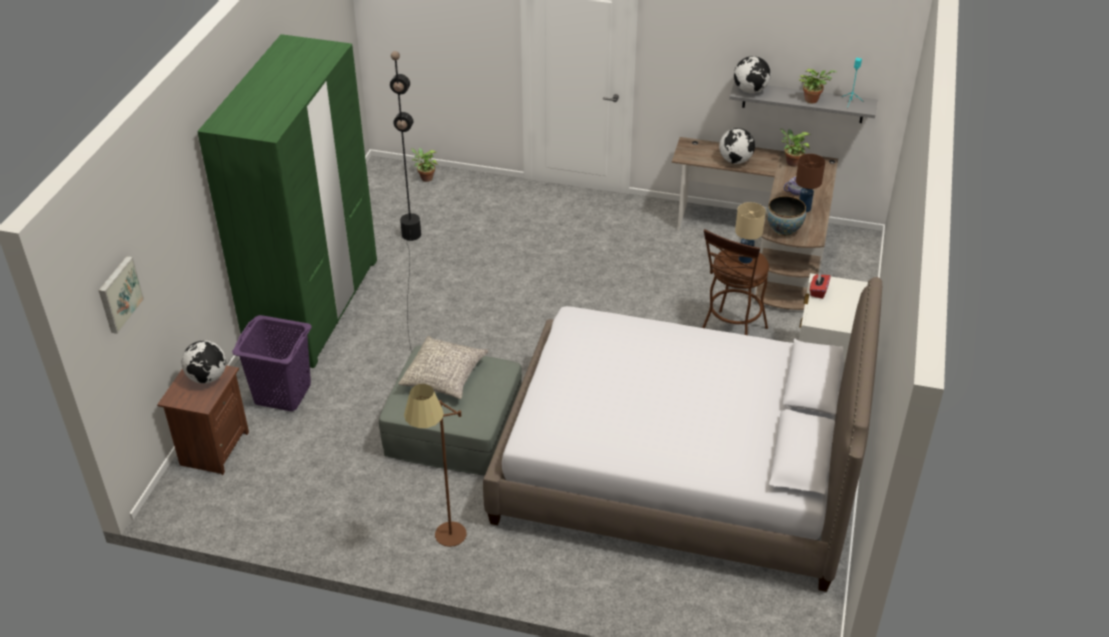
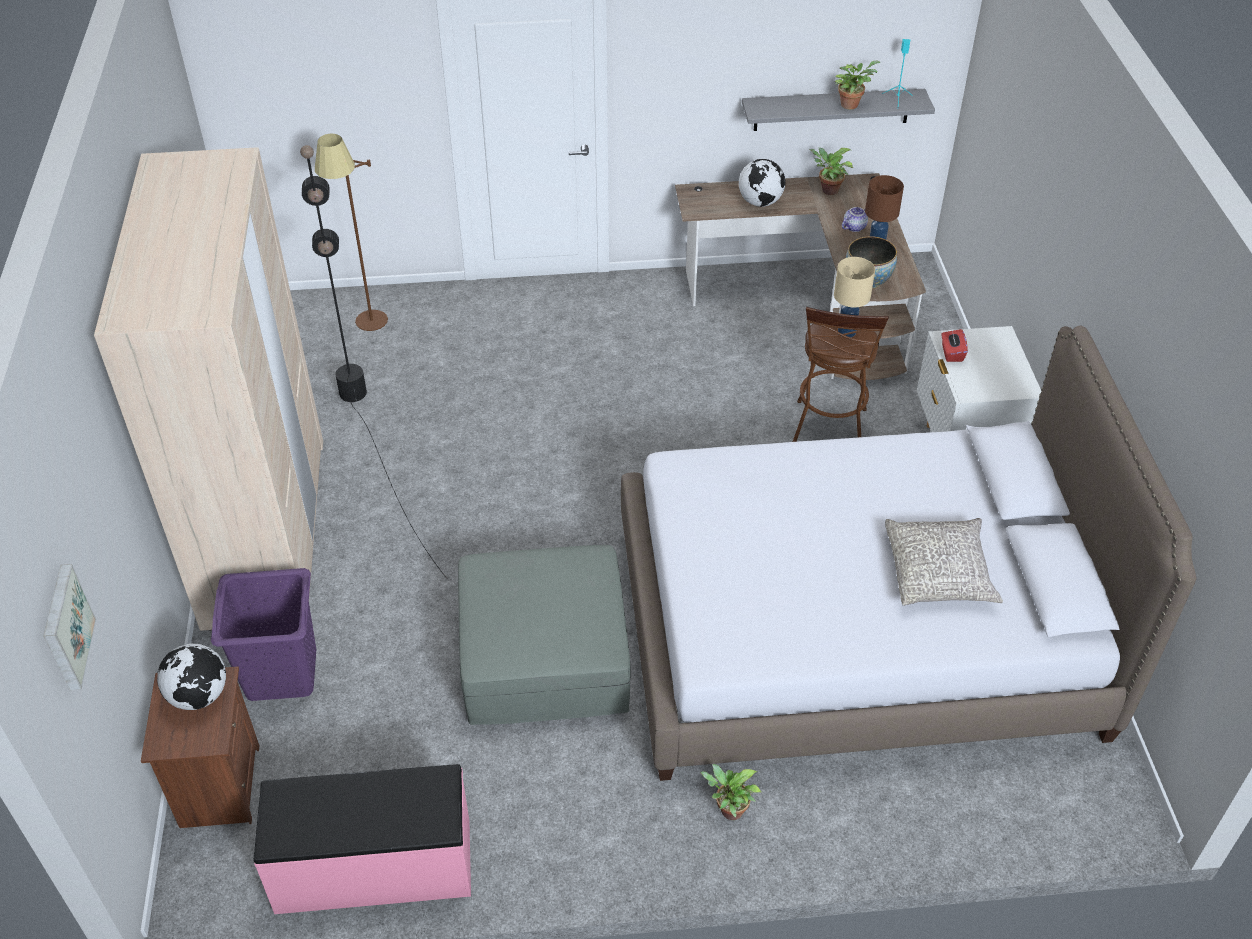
camera: 20 degrees left, 5 degrees up
(283, 521) = (374, 867): none -> pink bench
(314, 306) = (265, 530): green wardrobe -> beige wardrobe
(425, 178) = (333, 309): potted plant -> potted plant (728, 811)
(444, 376) = (524, 592): grey pillow -> grey pillow (939, 572)
(444, 545) = (614, 831): brown floor lamp -> brown floor lamp (369, 330)
(750, 91) = (769, 107): globe -> none

